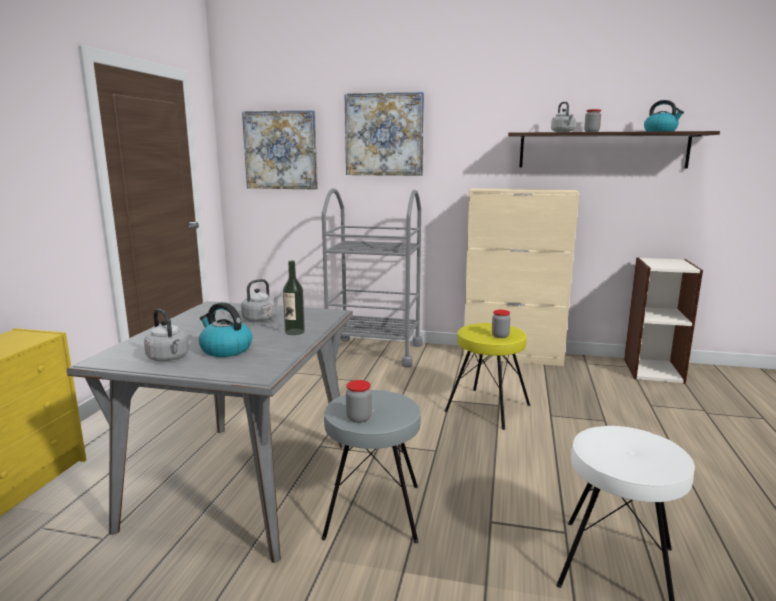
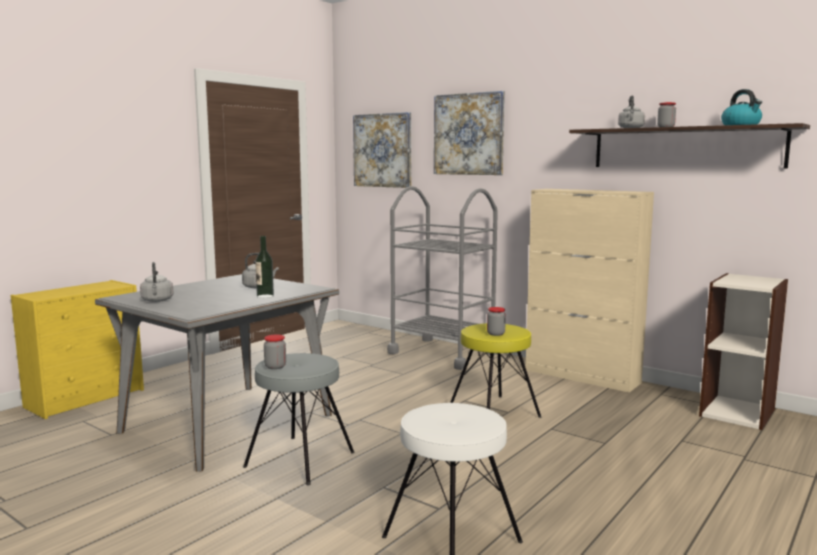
camera: 25 degrees right, 5 degrees down
(225, 350) = (199, 300): kettle -> none

